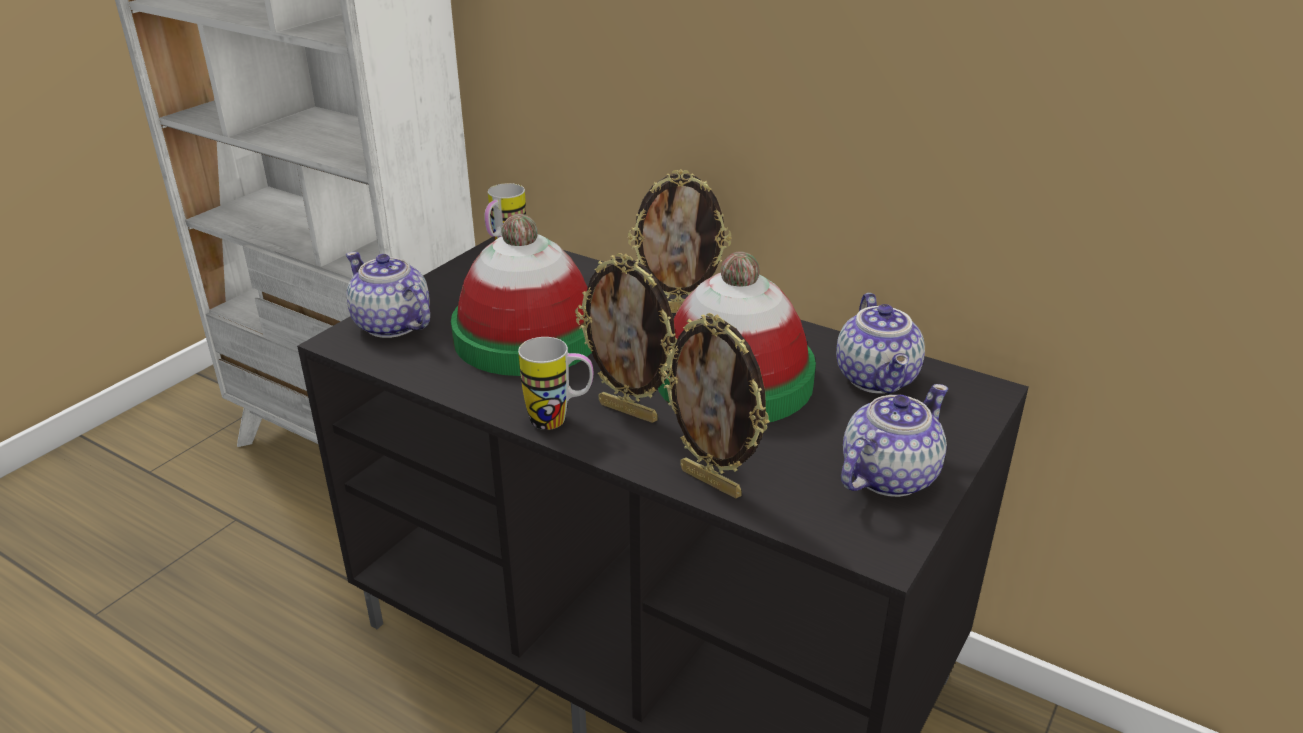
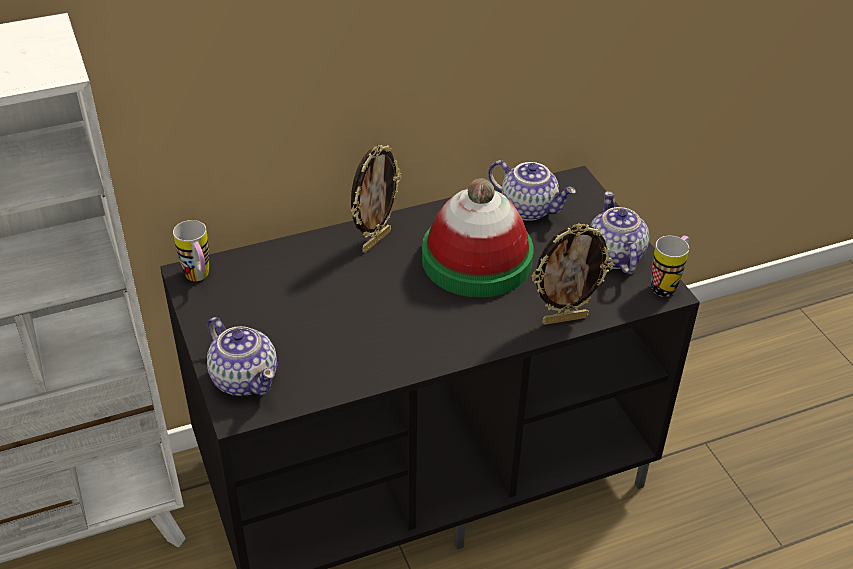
camera: 55 degrees left, 10 degrees up
(392, 325) = (244, 378): teapot -> teapot turned 120 degrees counterclockwise
(527, 336) = (333, 319): hat -> none
(559, 420) = (449, 349): mug -> mug (667, 285)
(629, 411) = (468, 316): picture frame -> none

